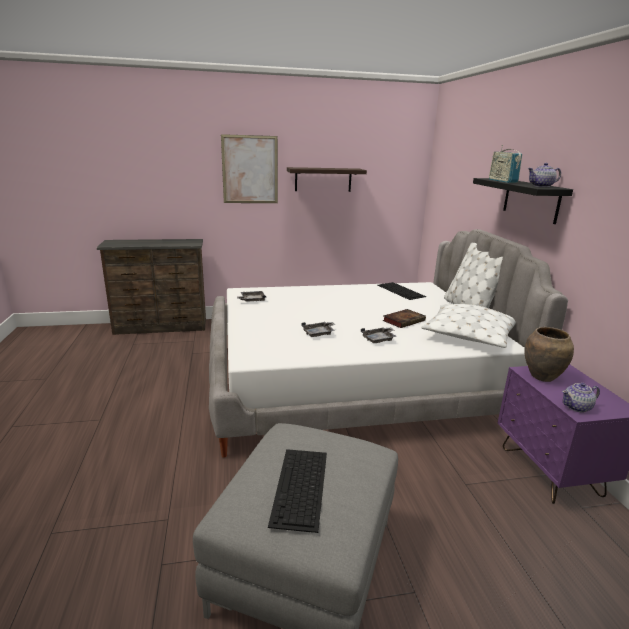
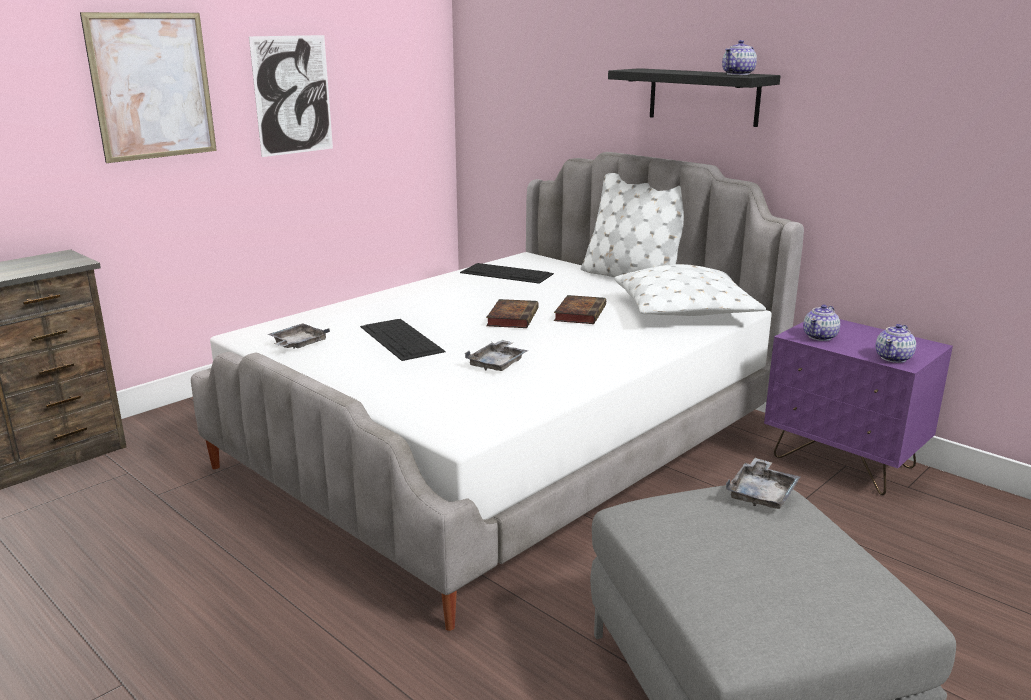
camera: 35 degrees left, 0 degrees up
(300, 487) = (770, 565): keyboard -> keyboard (402, 339)
(323, 179) = (293, 95): shelf -> picture
(365, 313) = (512, 317): none -> book
(379, 339) = (591, 347): grey tray -> grey tray (762, 494)
(502, 181) = (665, 71): radio -> none
(542, 377) = (820, 337): brown vase -> teapot

